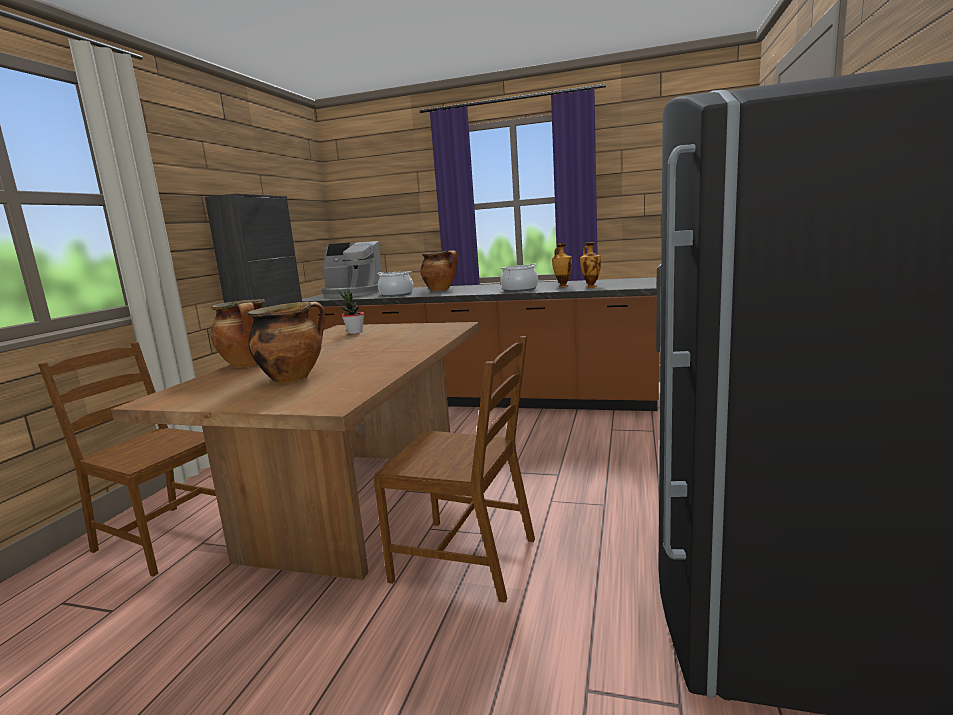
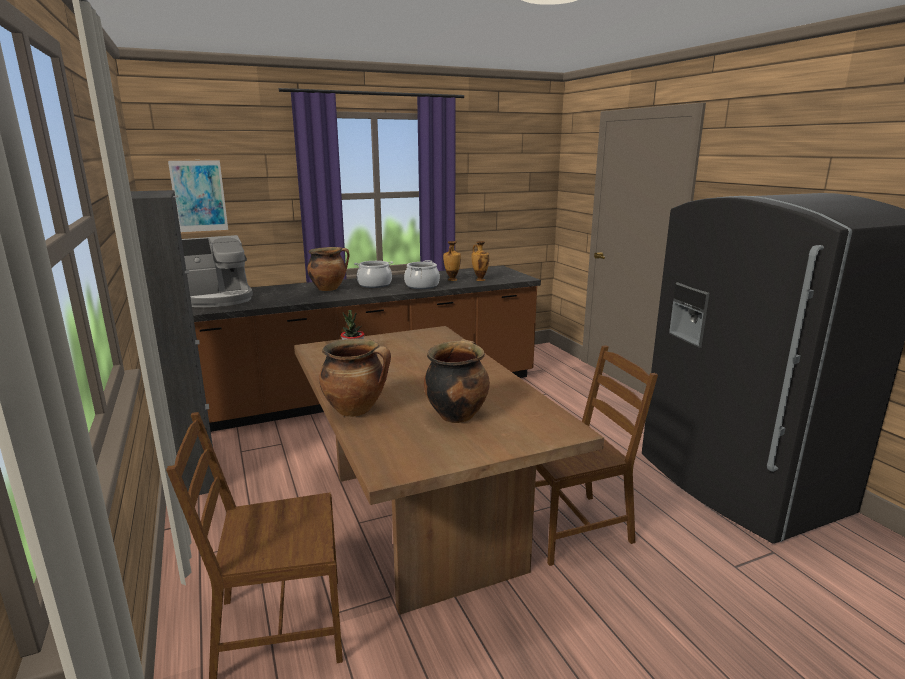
camera: 40 degrees left, 5 degrees up
(367, 211) = (199, 196): none -> picture
(396, 294) = (293, 299): cooking pot -> cooking pot (374, 285)

